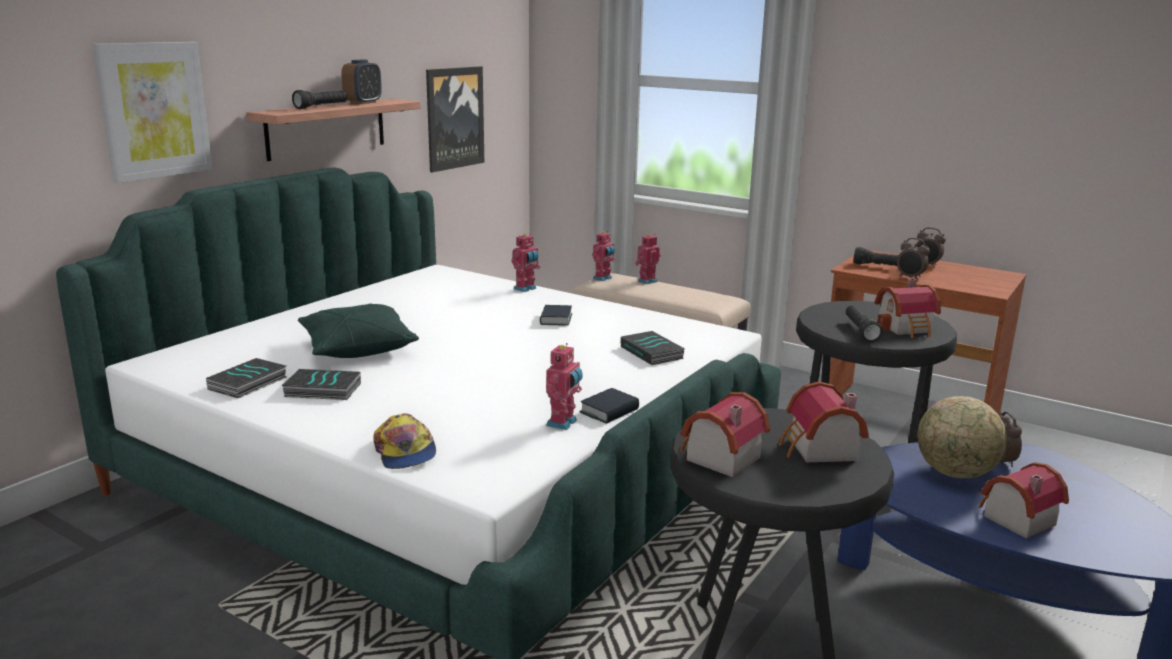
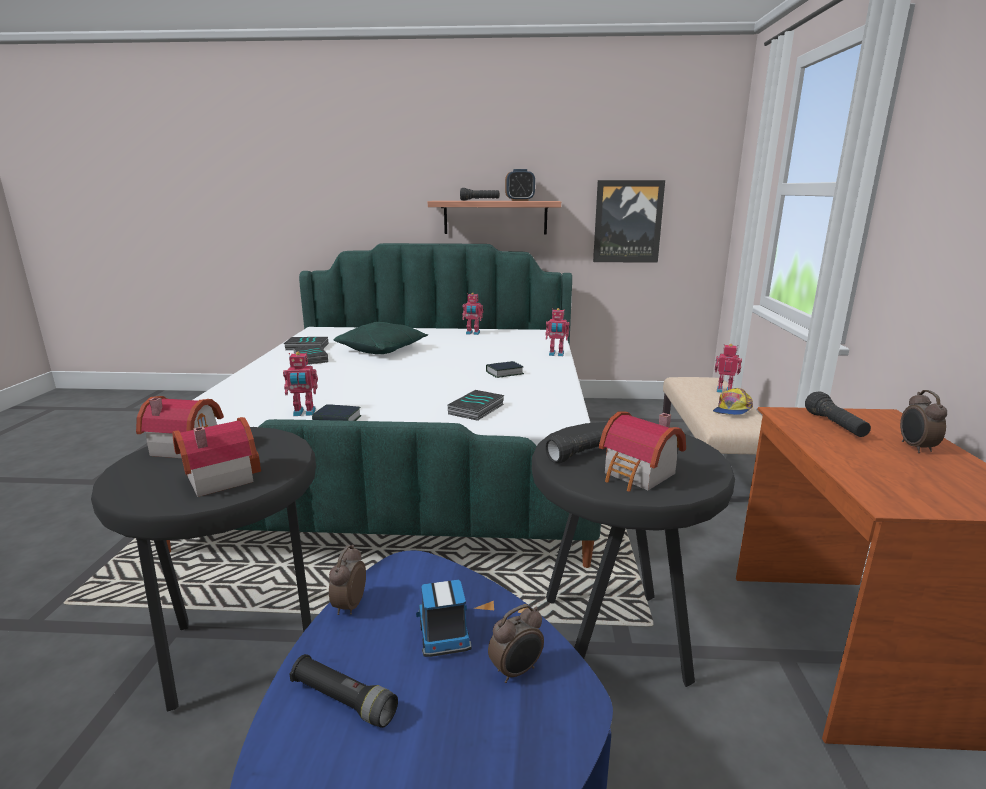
camera: 60 degrees right, 0 degrees up
(154, 110) = (371, 194): picture -> none
(405, 452) = (233, 390): cap -> cap (732, 410)
(603, 278) = (694, 378): toy robot -> toy robot (472, 333)
(910, 277) = (825, 445): alarm clock -> alarm clock (349, 606)
(955, 474) = (444, 634): globe -> toy truck
(1014, 519) = (344, 700): toy house -> black flashlight

